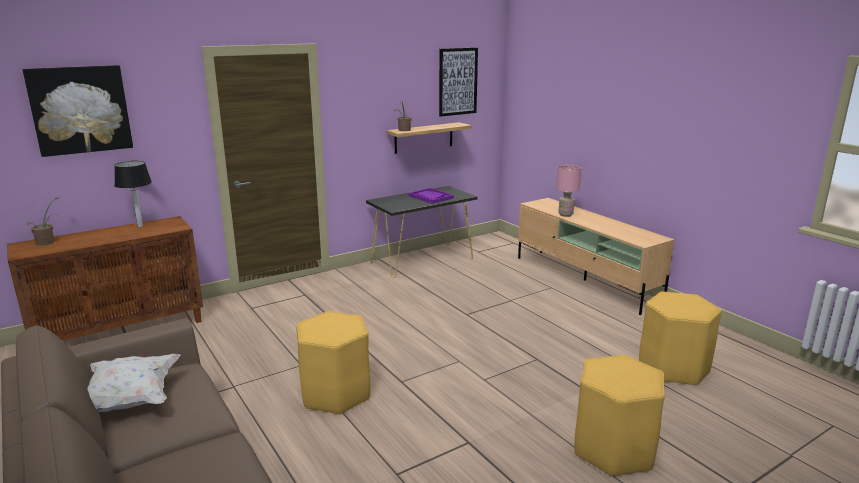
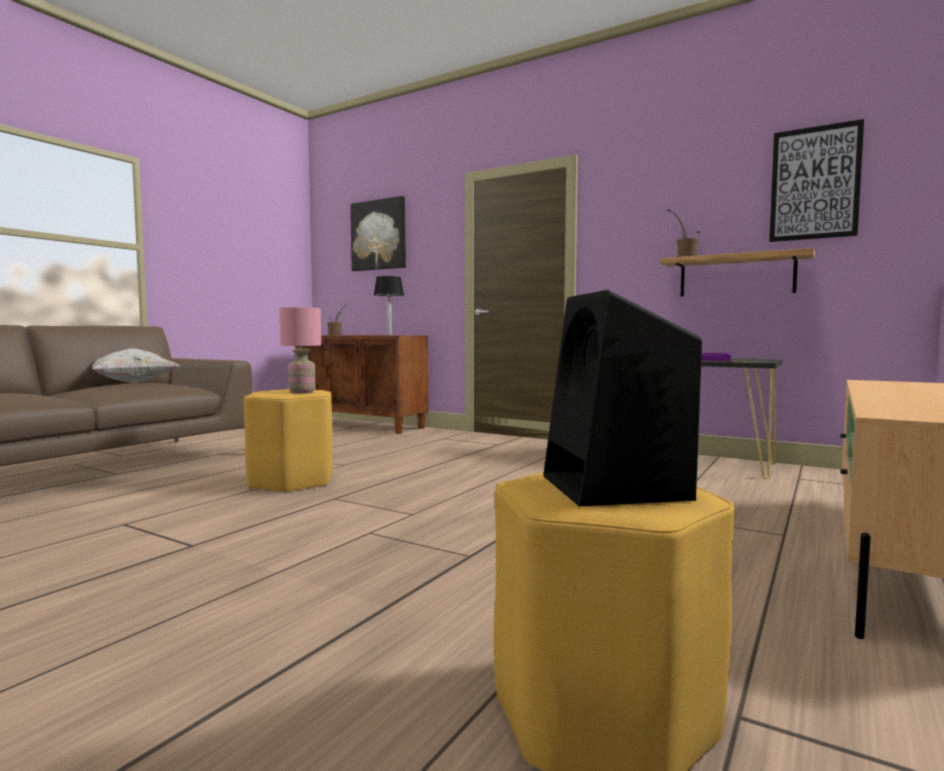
camera: 65 degrees right, 15 degrees down
(565, 214) = (879, 389): pink table lamp -> pink table lamp (302, 392)
(613, 450) = (160, 655): yellow stool -> none
(685, 303) = (616, 488): none -> black speaker

